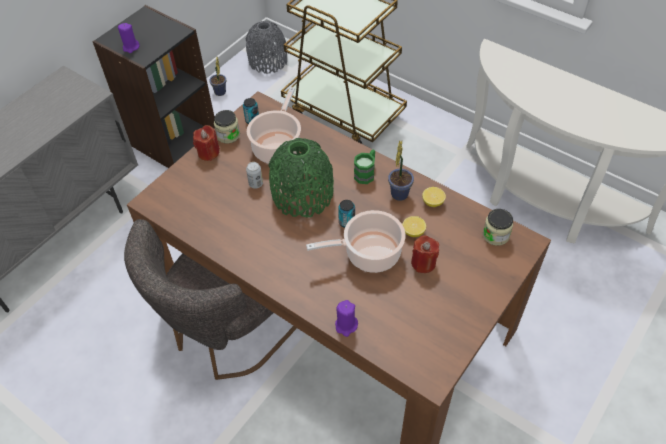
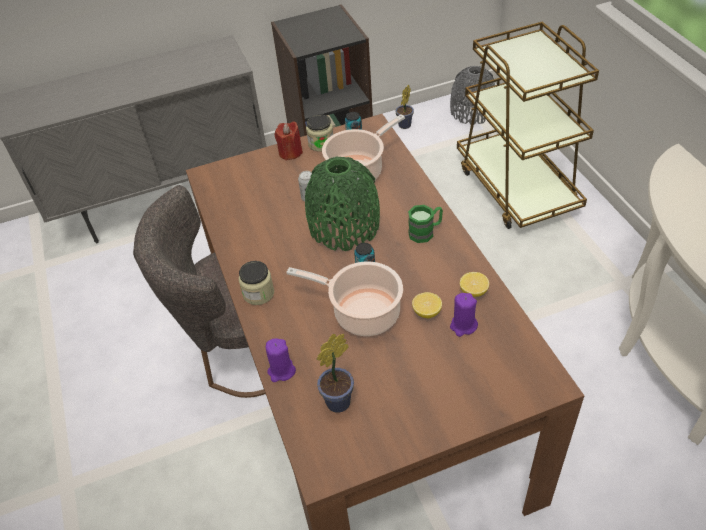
camera: 35 degrees right, 5 degrees down
(131, 47) = (298, 37): purple candle -> purple candle (463, 326)
(400, 192) = (445, 266): potted plant -> potted plant (341, 400)
(423, 263) = (411, 348): red candle -> none
(495, 235) = (518, 358): jar -> jar (258, 293)

